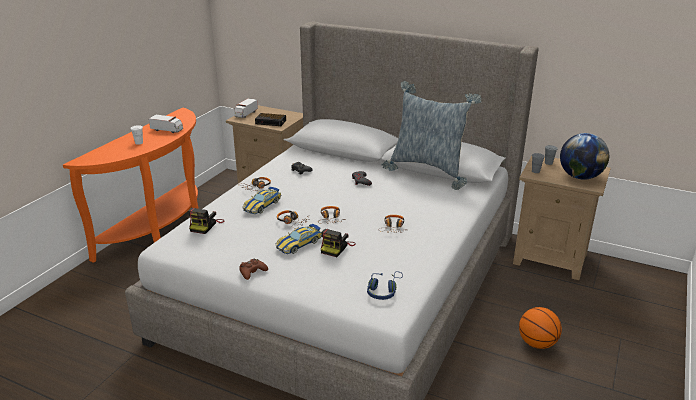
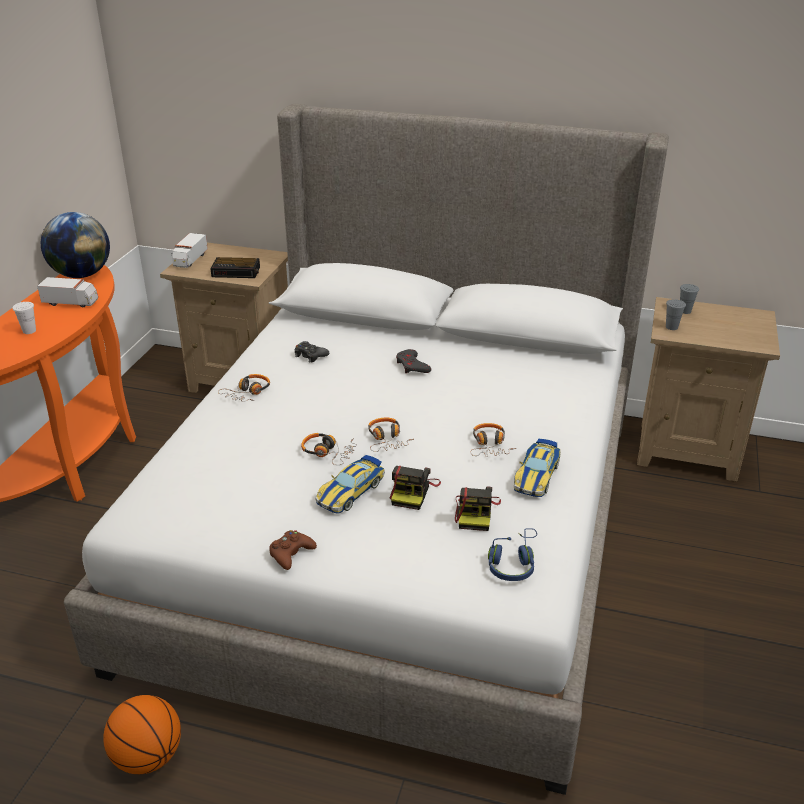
camera: 10 degrees left, 5 degrees up
(206, 225) = (187, 474): camera -> camera (476, 512)
(262, 205) = (269, 426): toy car -> toy car (537, 475)
(428, 175) = (511, 346): pillow -> none
(537, 343) = (707, 593): basketball -> basketball (148, 757)
(580, 177) = (738, 331): globe -> globe (81, 275)

